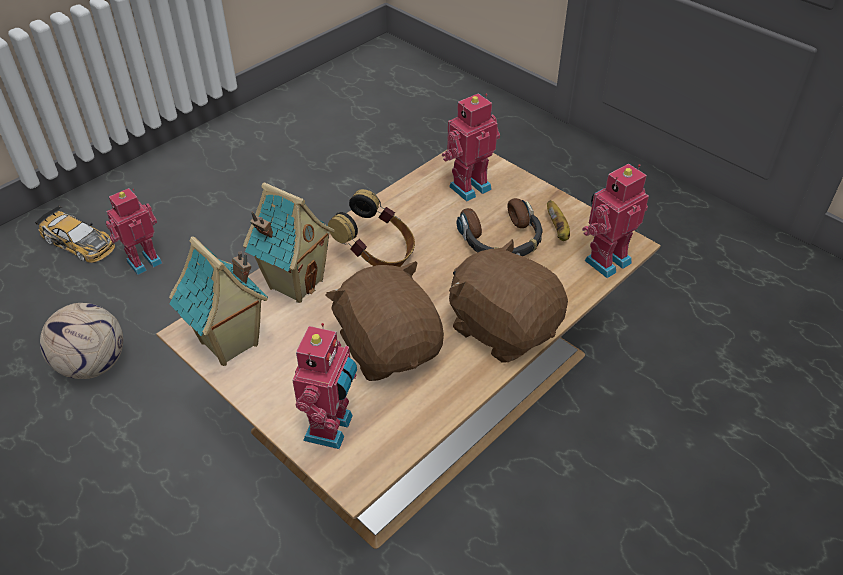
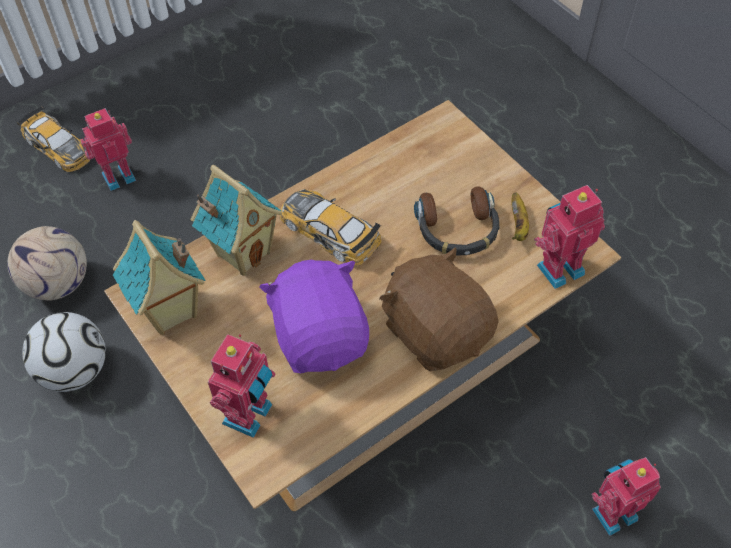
camera: 10 degrees right, 10 degrees up
(120, 444) = (74, 370): none -> football
(377, 254) = (328, 230): headphones -> toy car
(389, 347) = (320, 336): brown plush toy -> purple plush toy
(468, 186) = (437, 161): toy robot -> toy robot (612, 511)

